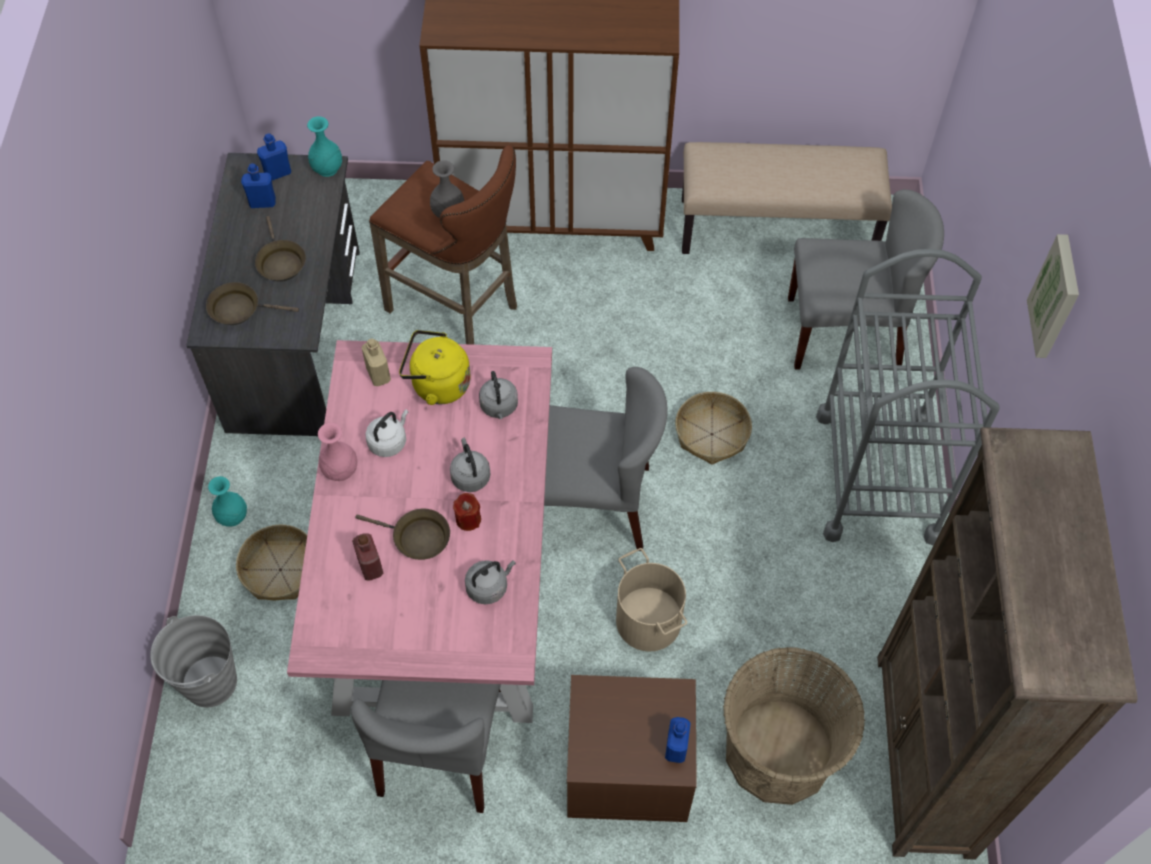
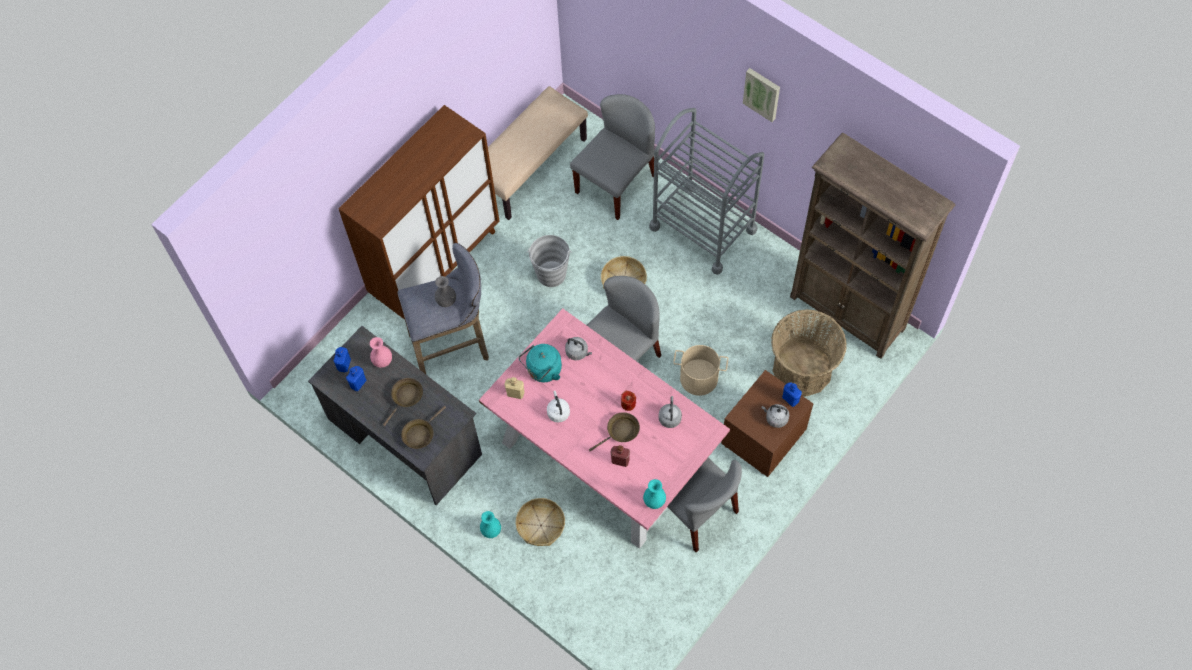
camera: 50 degrees left, 5 degrees up
(209, 682) = (578, 594): grey bucket -> grey bucket (551, 274)
(280, 262) = (406, 397): brown frying pan -> brown frying pan turned 75 degrees counterclockwise
(328, 169) = (363, 339): turquoise vase -> turquoise vase (654, 501)
(340, 471) = (557, 443): pink vase -> pink vase (382, 361)
(437, 384) = (542, 371): yellow kettle -> turquoise kettle
(458, 310) = (453, 346): brown stool -> grey stool
(470, 475) = (605, 388): grey kettle -> grey kettle (775, 418)

